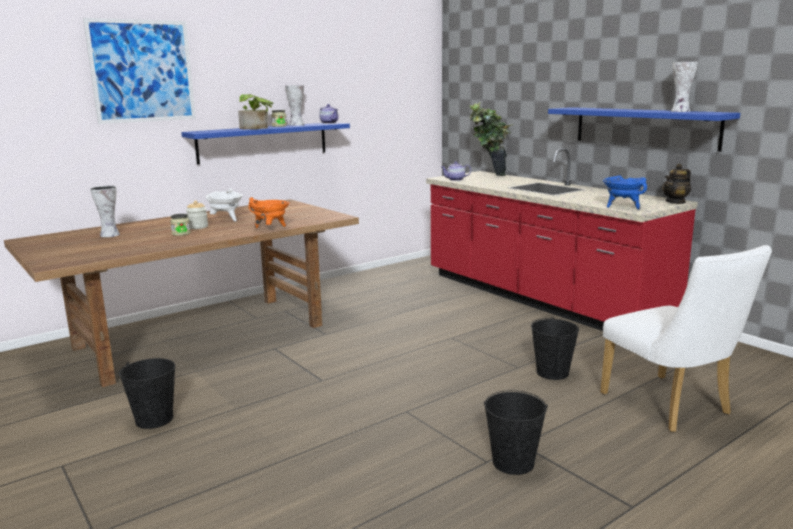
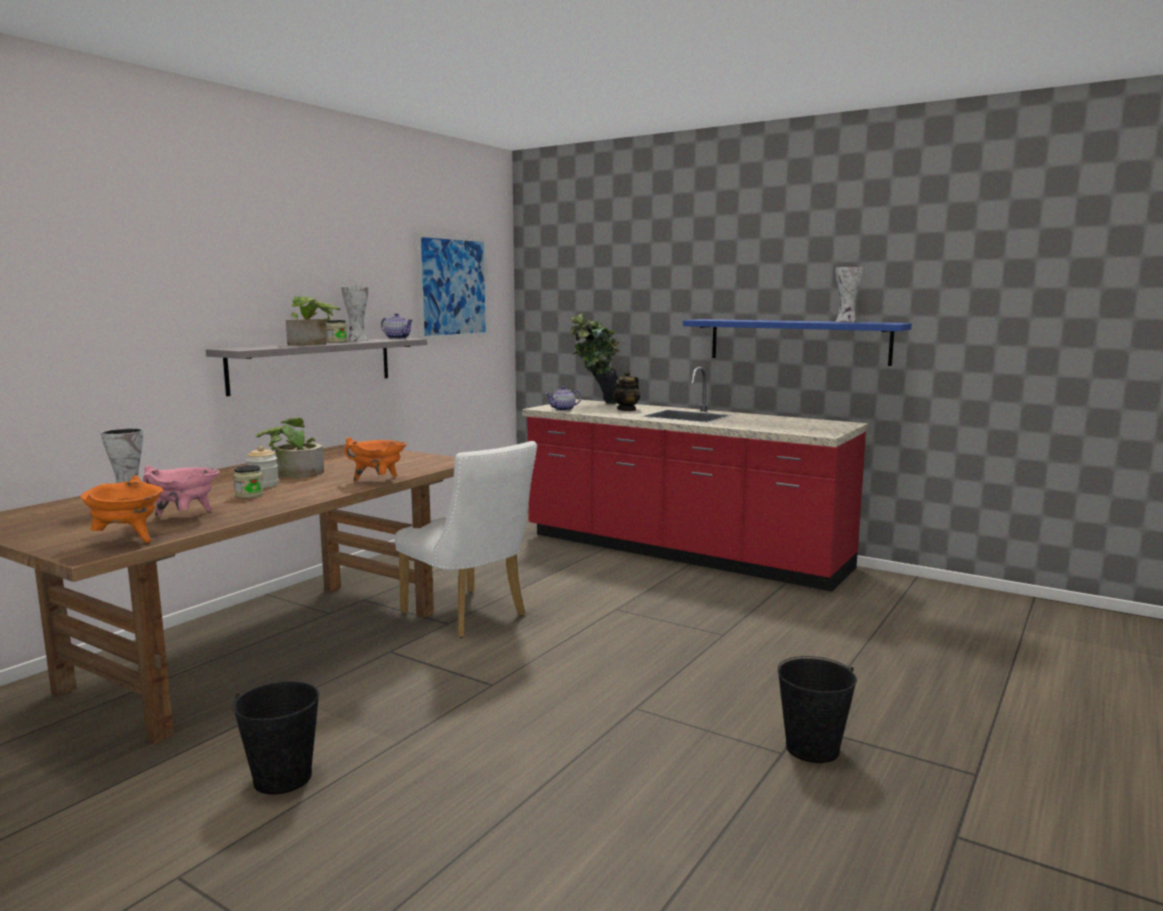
camera: 20 degrees left, 5 degrees down
(81, 258) = (128, 539): none -> orange cooking pot
(128, 245) = (185, 516): none -> pink cooking pot
(142, 71) = (152, 259): picture -> picture (453, 287)
(226, 220) = (294, 473): white cooking pot -> potted plant
(263, 142) = (313, 364): blue shelf -> grey shelf
(552, 372) = (767, 635): black bucket -> none
(622, 207) = (802, 431): blue cooking pot -> none
(672, 407) = (921, 657): white chair -> white chair (470, 616)
(675, 202) = (847, 424): teapot -> teapot (627, 409)

